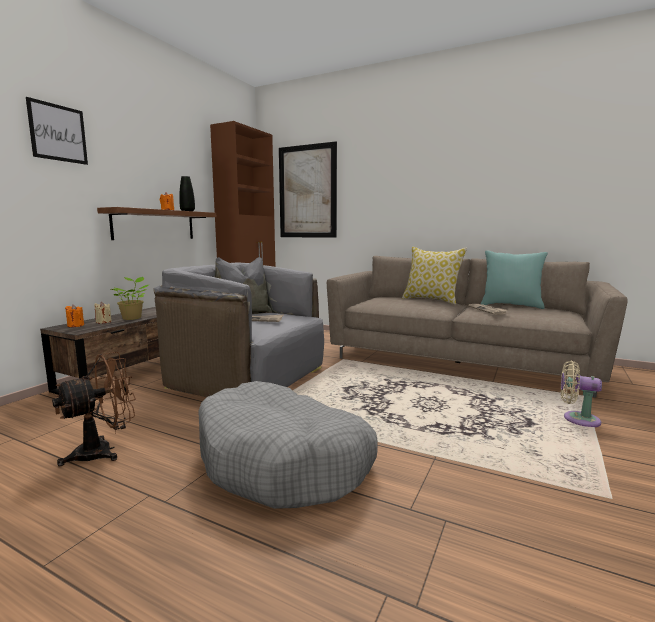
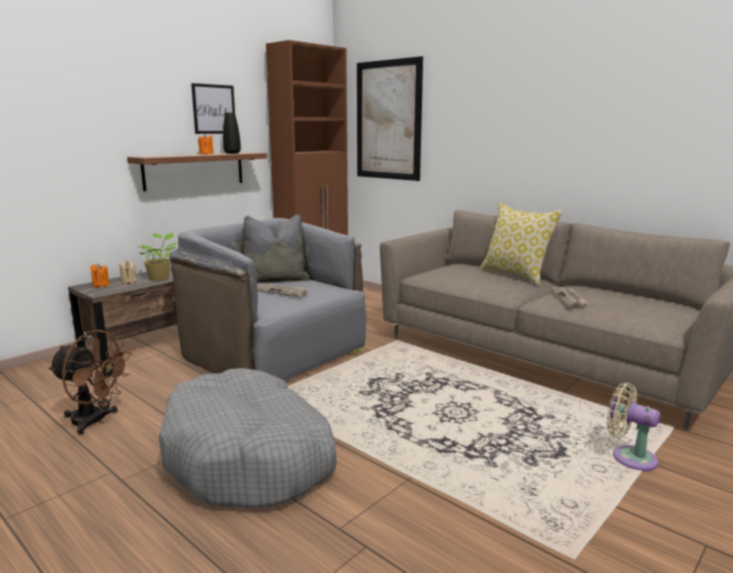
camera: 15 degrees right, 5 degrees up
(58, 133) = (84, 81): picture -> picture (214, 109)
(103, 451) = (95, 421): brown fan -> brown fan turned 45 degrees clockwise
(511, 305) = (614, 292): turquoise pillow -> none

